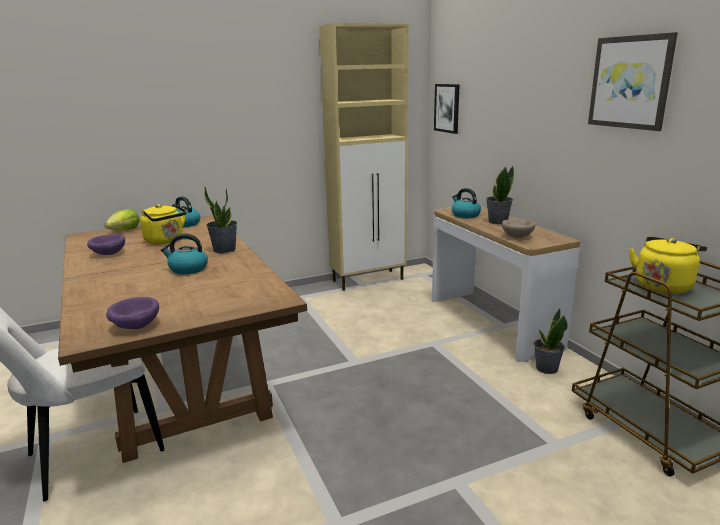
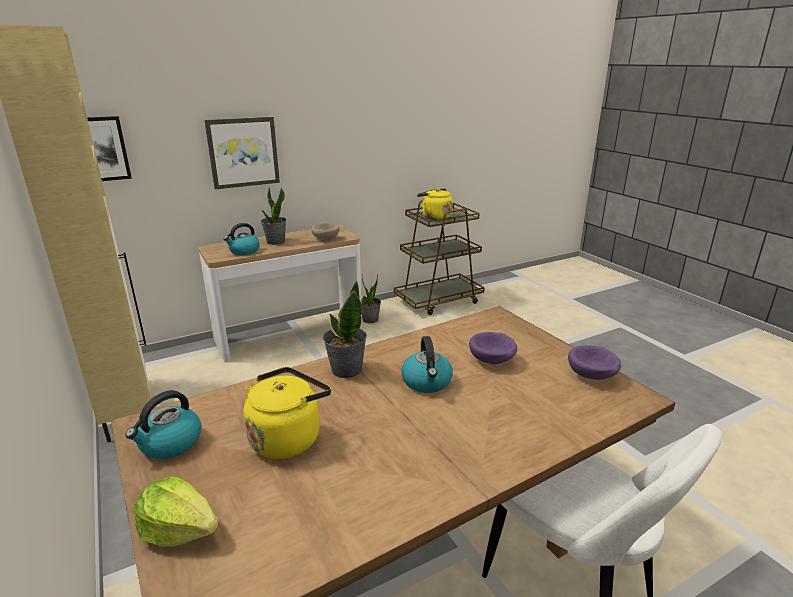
camera: 95 degrees left, 5 degrees up
(108, 254) = (358, 490): purple bowl -> purple bowl (492, 361)
(630, 82) = (355, 101): picture -> picture (243, 152)

